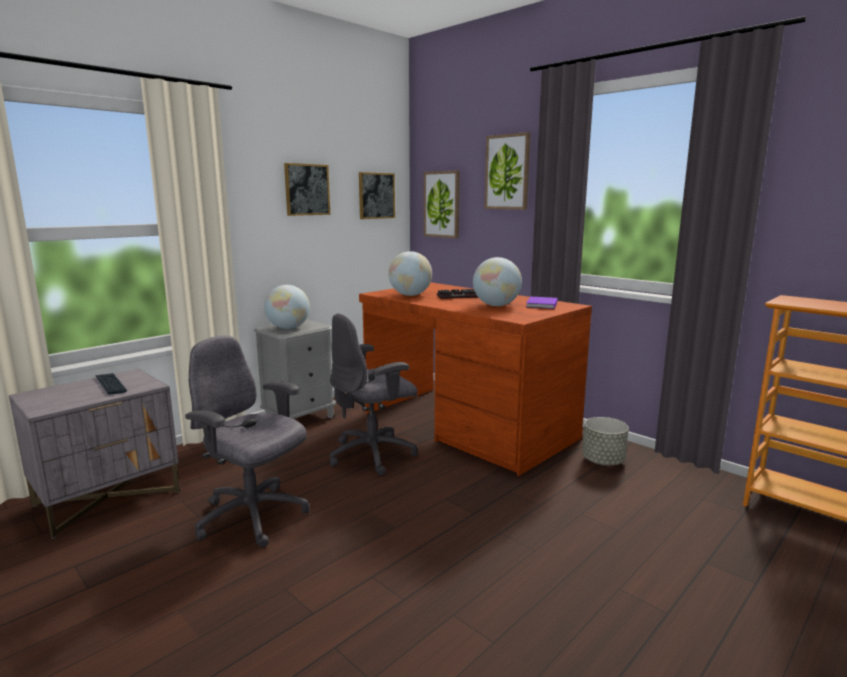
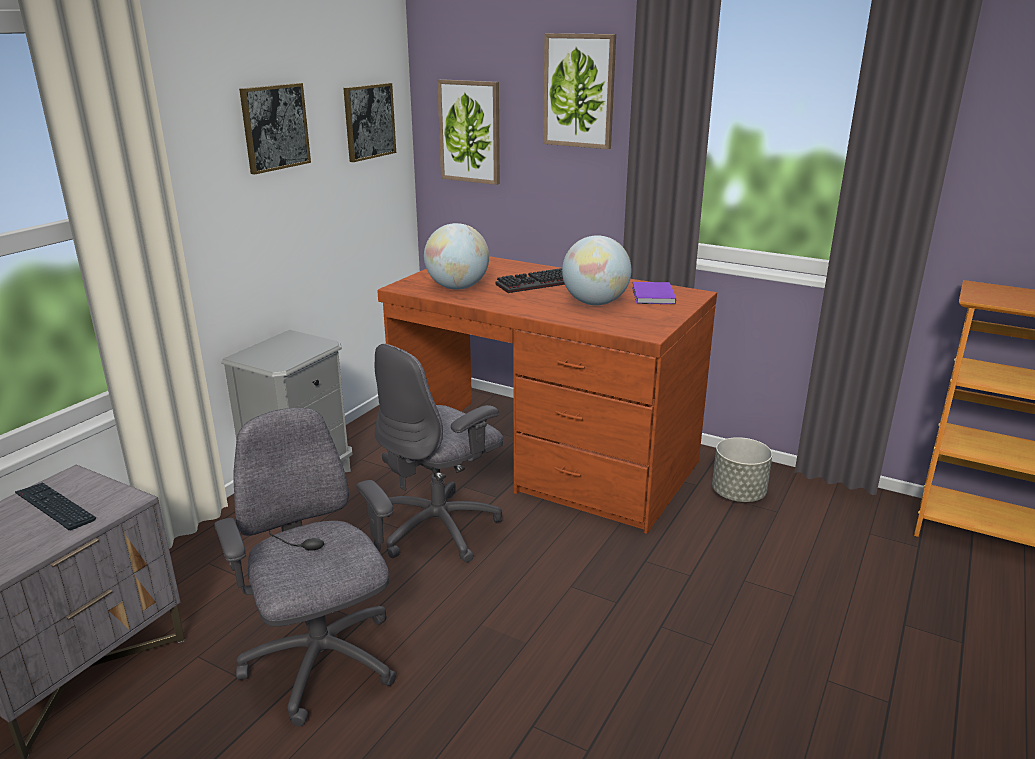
camera: 15 degrees left, 10 degrees up
(253, 517) = (322, 664): grey office chair -> grey office chair turned 45 degrees clockwise
(288, 328) = (277, 353): globe -> none

